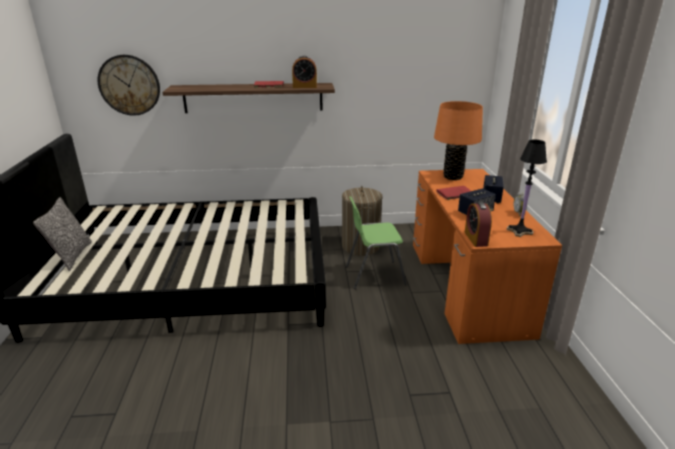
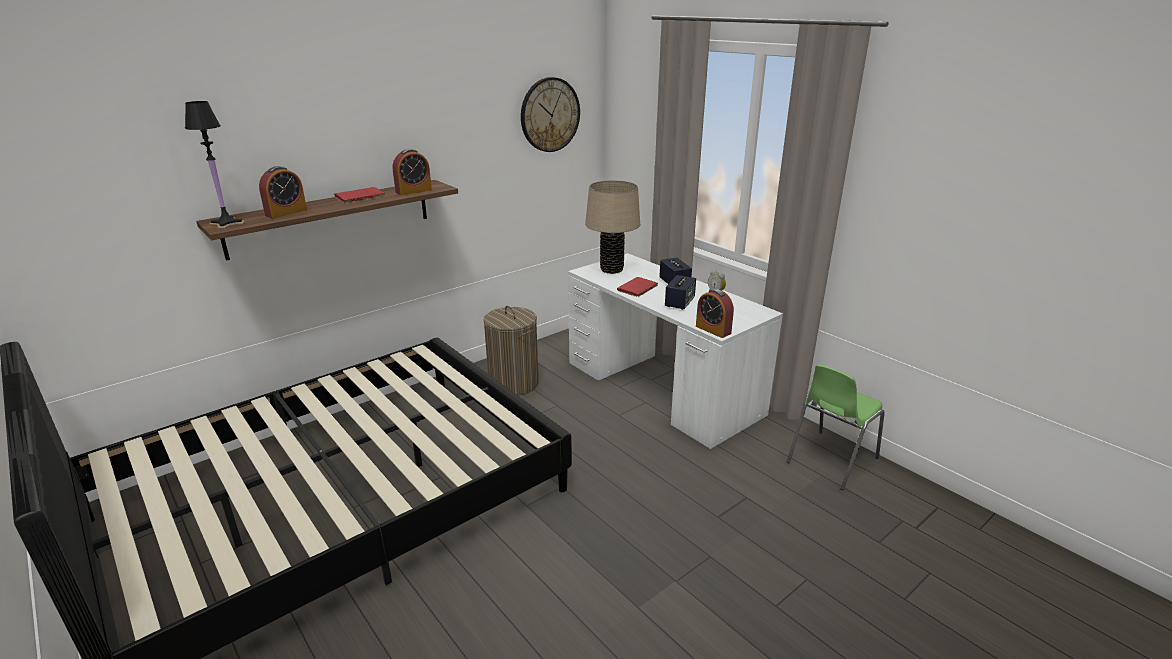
camera: 35 degrees left, 0 degrees up
(72, 256) = (156, 543): pillow -> none
(129, 85) = (119, 233): wall clock -> wall clock (550, 115)
(216, 87) = (286, 213): none -> alarm clock
(374, 275) = (562, 411): green chair -> green chair (830, 460)
(453, 177) = (611, 270): orange table lamp -> beige table lamp
(466, 285) = (661, 388): orange desk -> white desk
(520, 231) = (738, 310): black table lamp -> black table lamp (227, 224)

